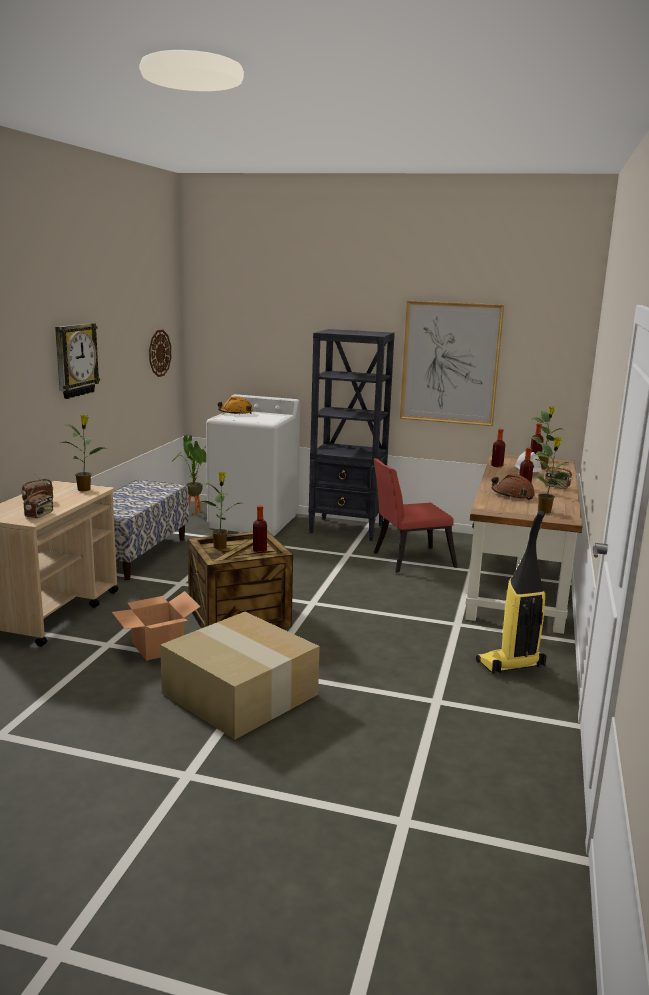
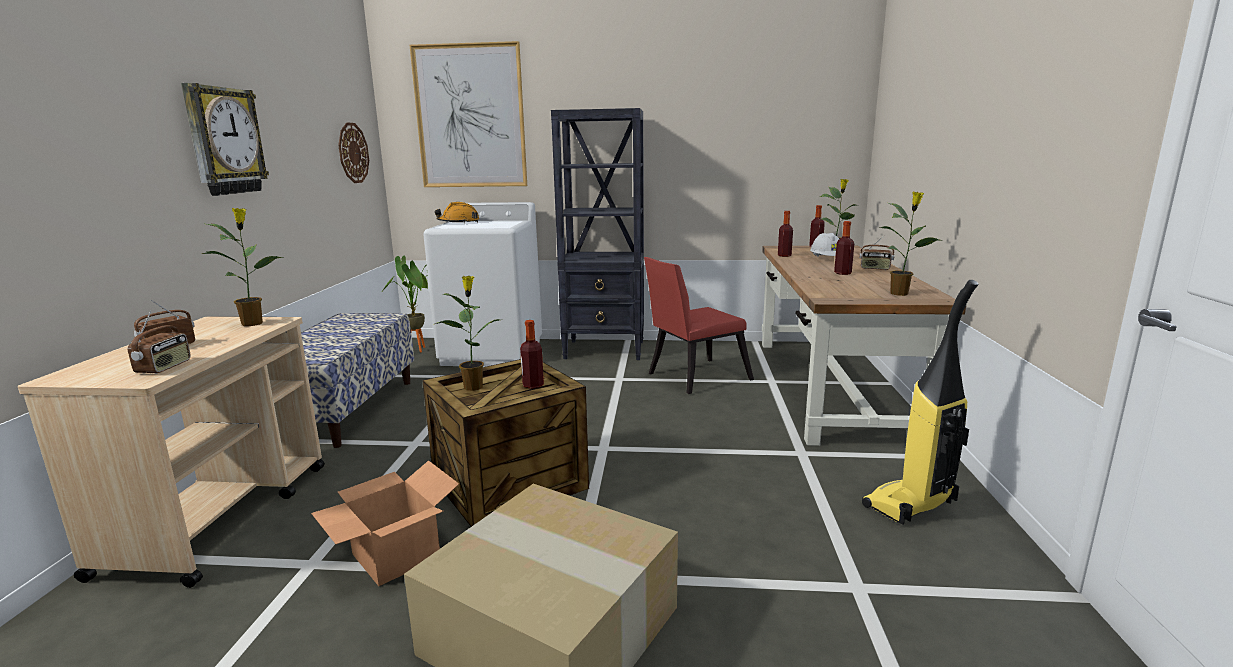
camera: 10 degrees left, 0 degrees up
(450, 363) = (710, 144): picture -> picture (470, 117)
(512, 495) = (838, 280): brown hard hat -> none

